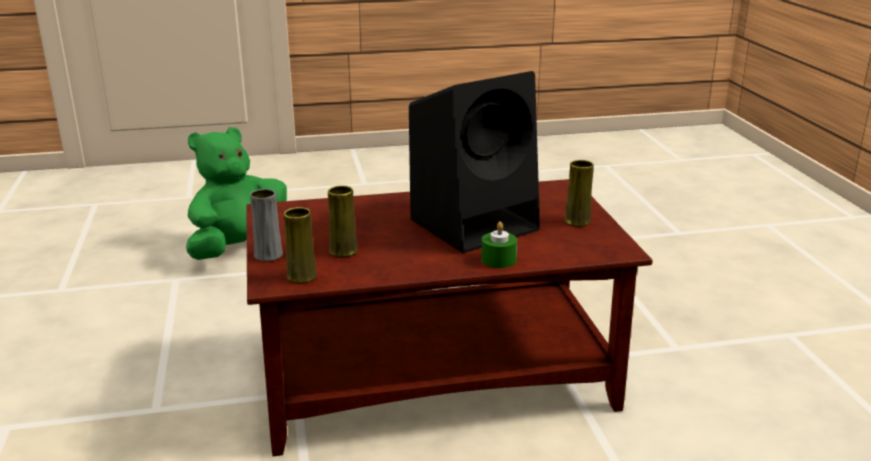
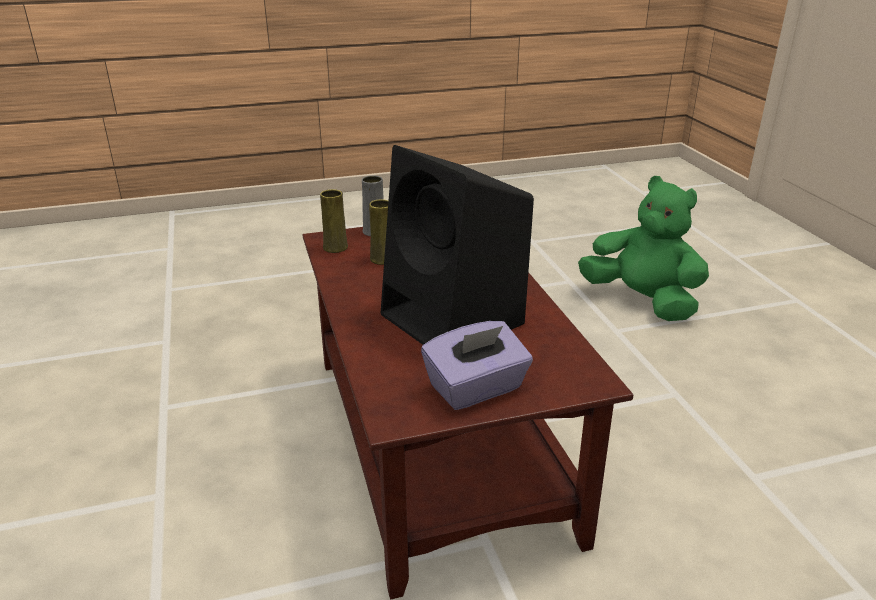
camera: 85 degrees right, 5 degrees up
(498, 260) = (366, 335): green candle -> none
(577, 221) = (476, 389): yellow vase -> purple tissue box

